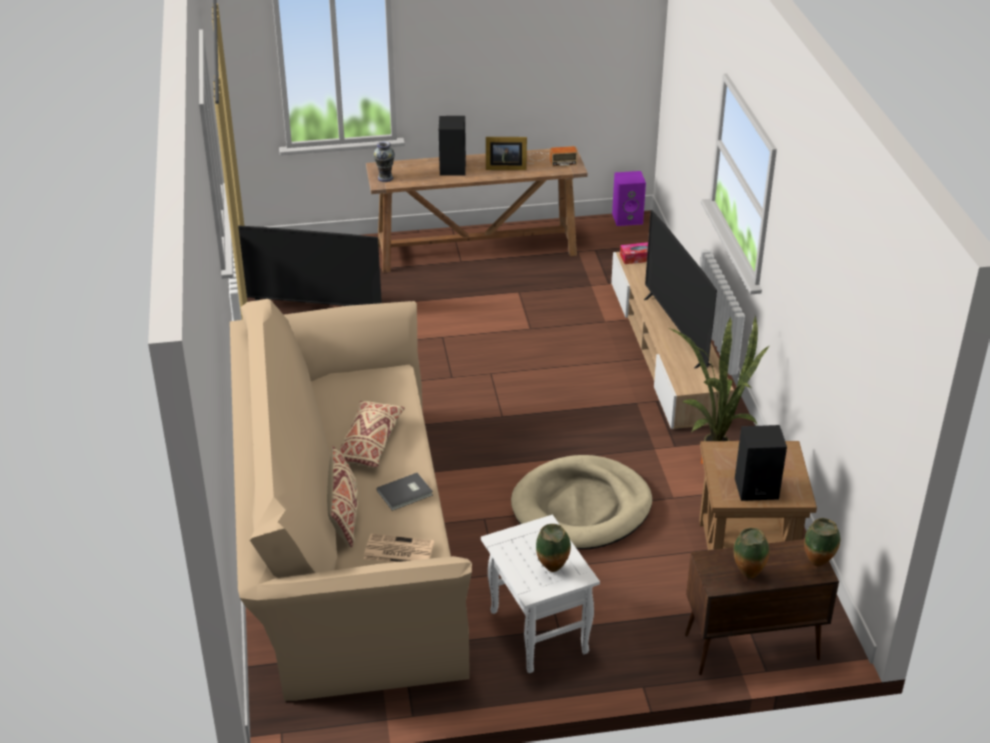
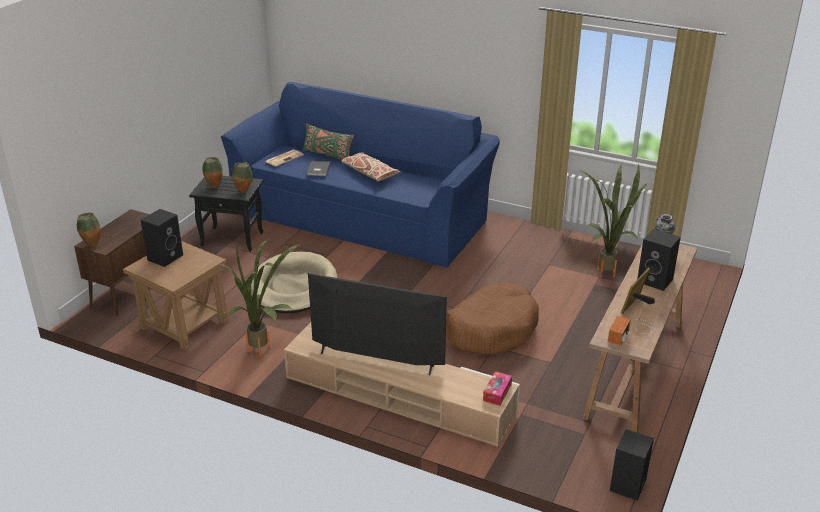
camera: 125 degrees right, 5 degrees down
(313, 308) = (606, 270): television -> potted plant
(343, 514) = (328, 155): beige pillow -> green pillow
(344, 542) = (363, 213): beige sofa -> blue sofa
(504, 339) = (491, 329): none -> brown dog bed
(536, 631) = (233, 239): white side table -> black side table
(628, 218) = (628, 486): purple speaker -> black speaker
(747, 575) = (121, 224): vase -> vase (243, 191)

